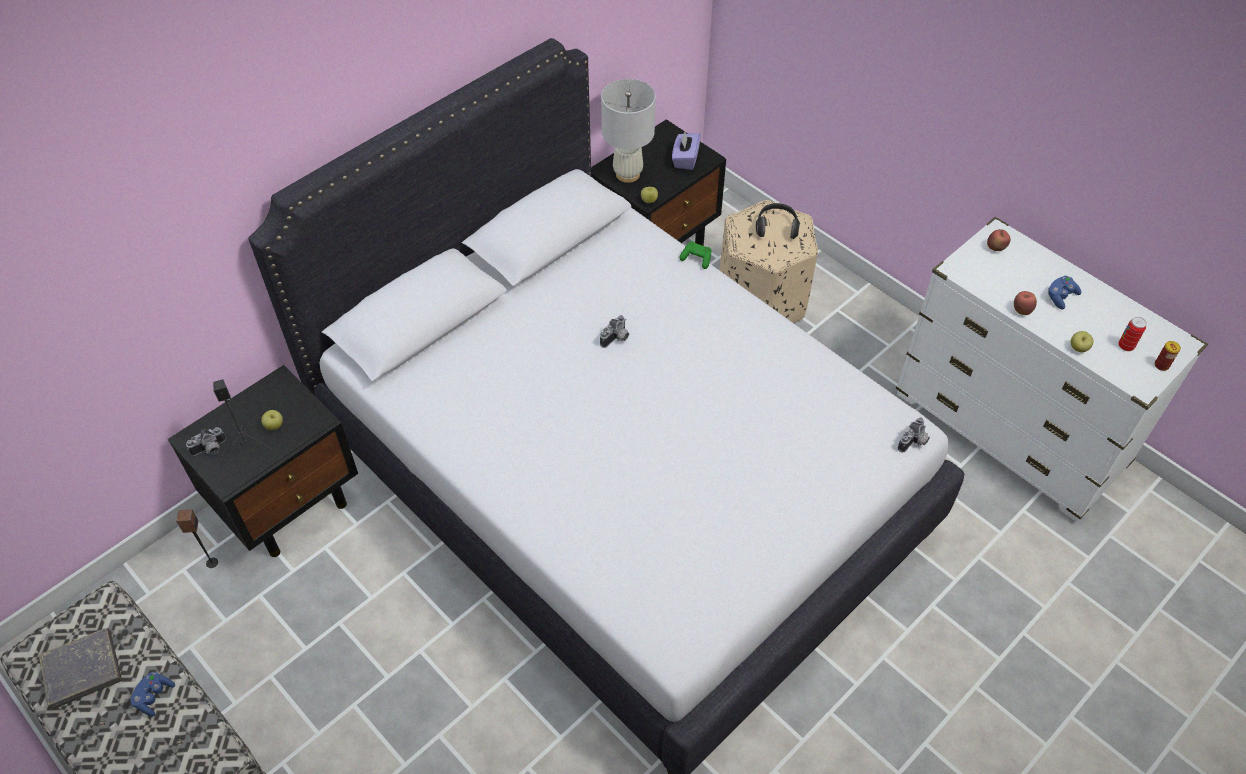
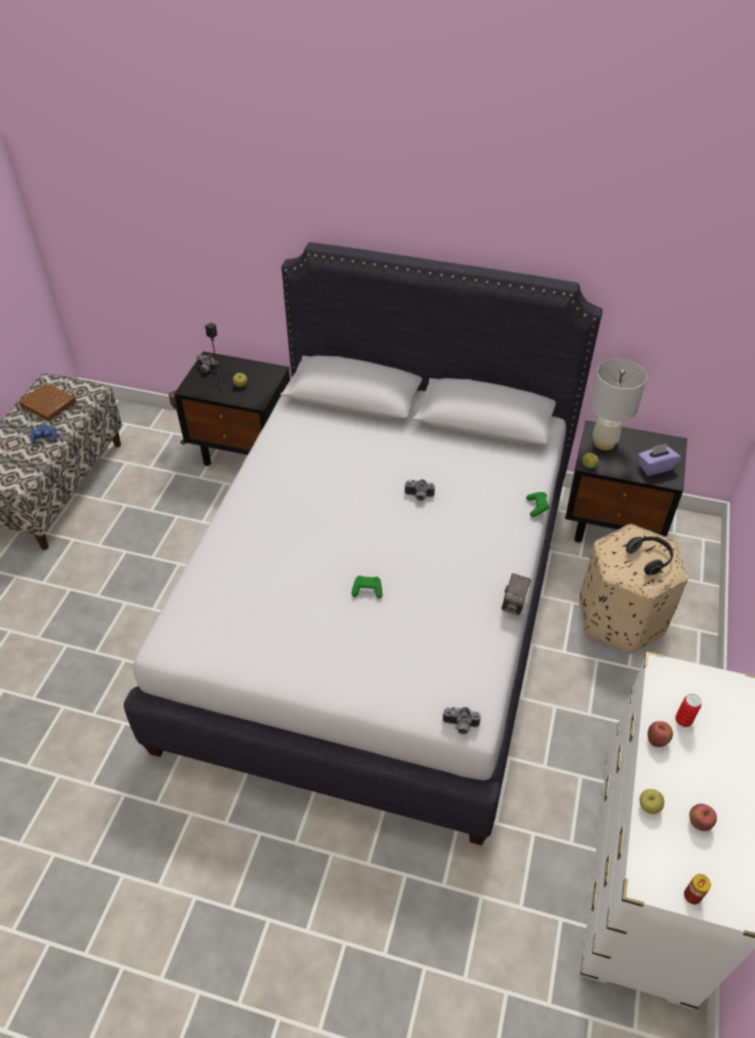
camera: 60 degrees right, 5 degrees down
(82, 670) = (48, 405): grey book -> brown book
(714, 439) = (367, 590): none -> green game controller
(802, 336) = (514, 604): none -> camera
(995, 248) = (720, 692): apple -> apple (698, 823)
(1060, 297) = (705, 769): blue game controller -> none
(1125, 346) = (690, 851): can -> can (683, 720)

